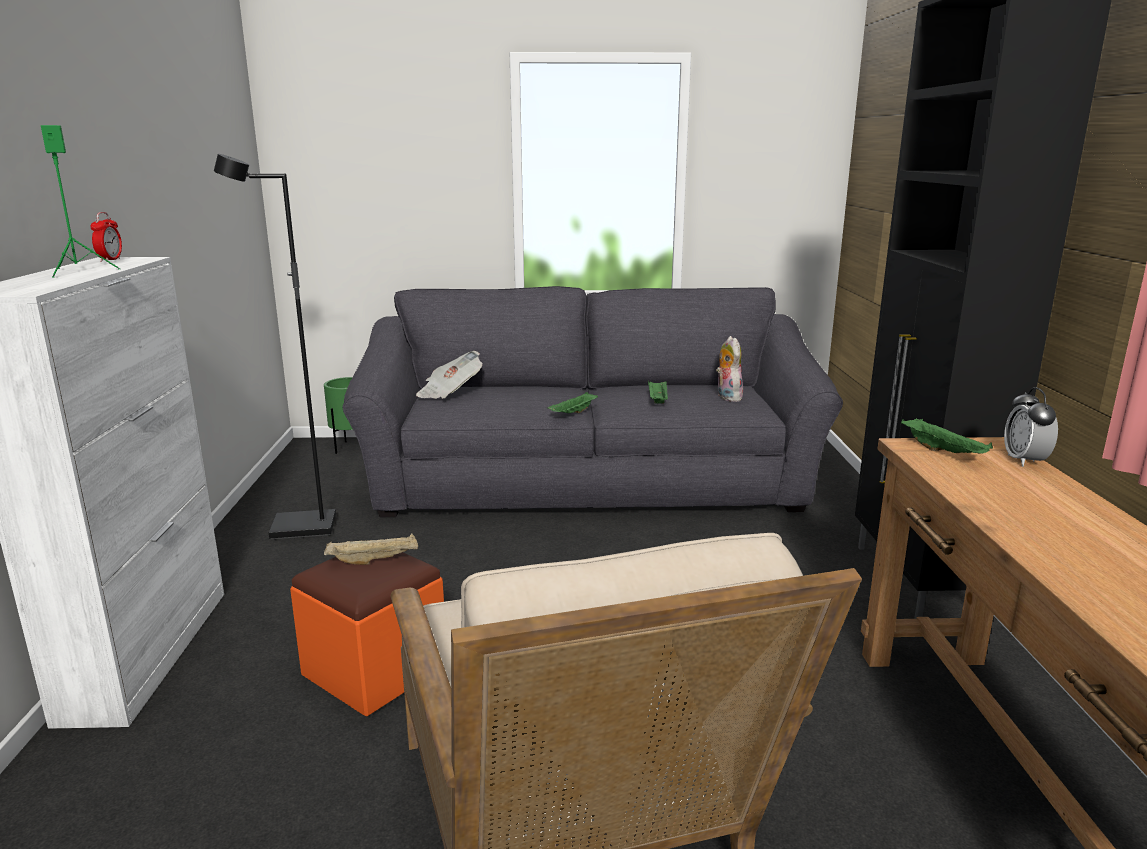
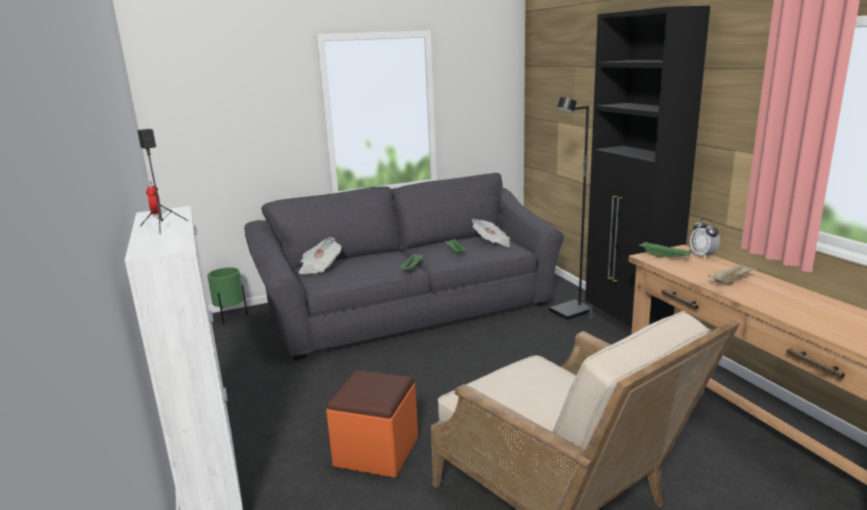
camera: 20 degrees left, 0 degrees up
(77, 271) = (163, 226): green speaker -> black speaker
(302, 528) = (246, 379): black floor lamp -> black floor lamp (571, 312)
(374, 560) = (372, 381): beige tray -> beige tray (731, 281)
(726, 397) = (492, 243): plush toy -> newspaper

